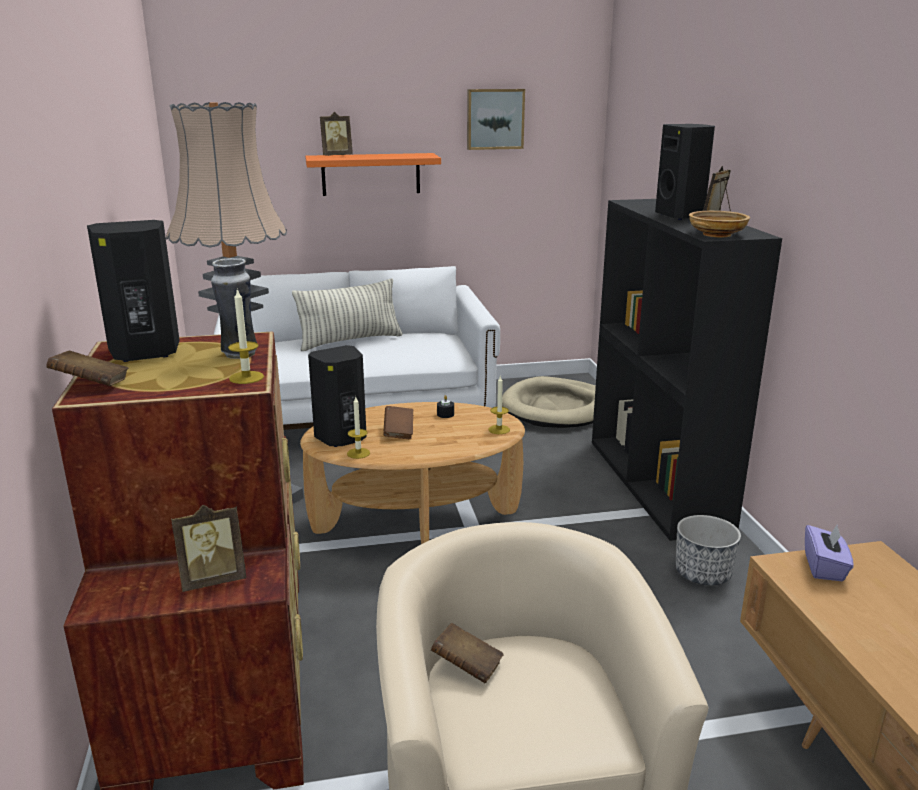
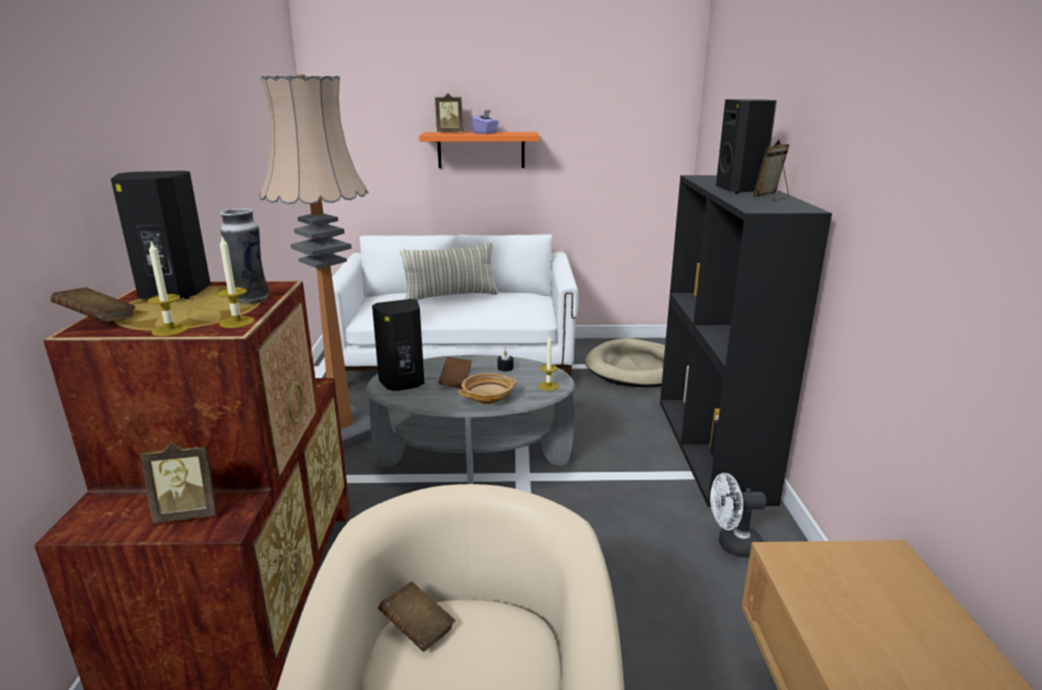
camera: 10 degrees right, 0 degrees up
(358, 453) = (410, 398): candle -> candle (170, 330)
(416, 522) = (473, 465): brown coffee table -> grey coffee table
(495, 119) = (595, 102): picture -> none
(703, 574) = (732, 545): planter -> white fan
(716, 234) = (764, 207): beige bowl -> beige bowl (488, 398)
(824, 567) = (830, 564): purple tissue box -> purple tissue box (485, 133)

